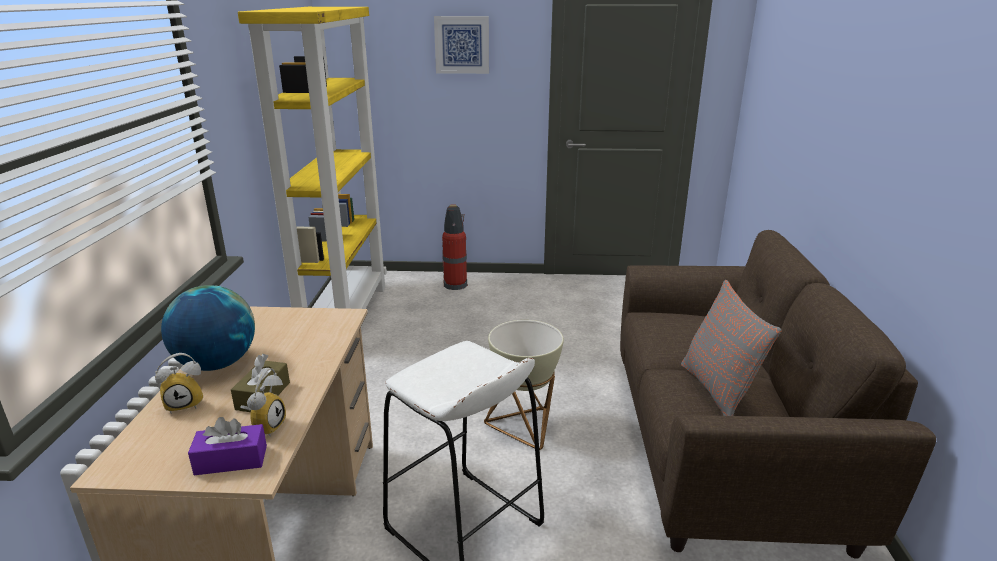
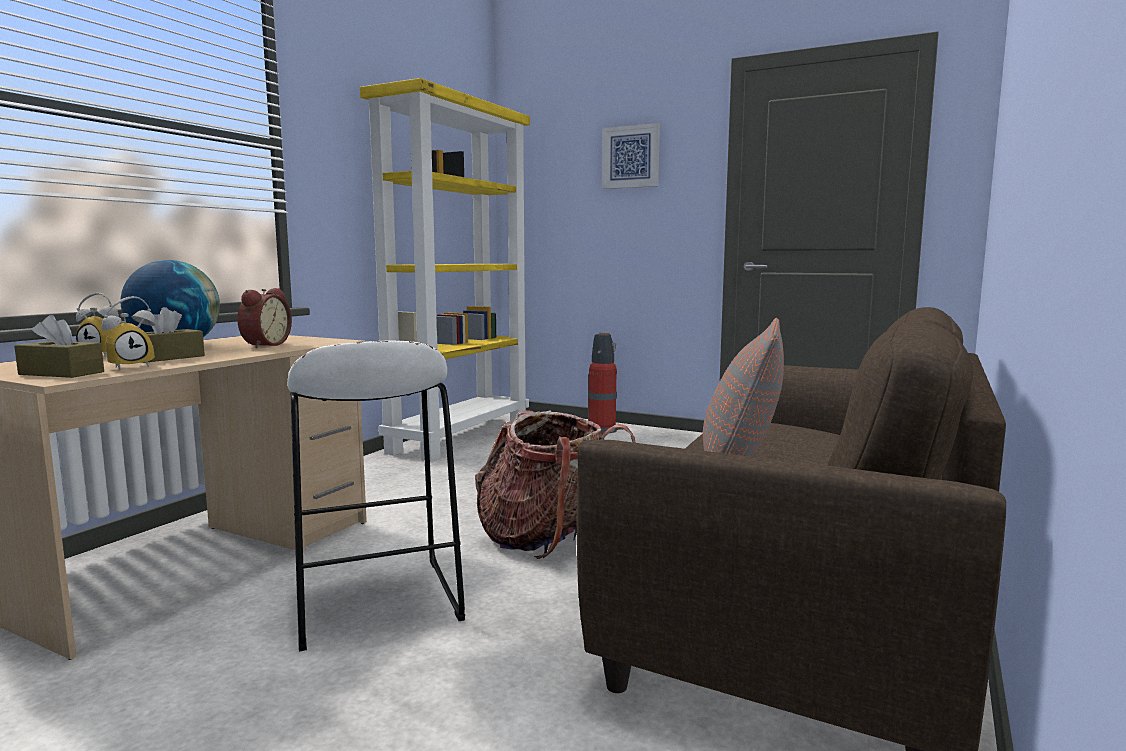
camera: 25 degrees right, 15 degrees down
(231, 460) = (61, 373): purple tissue box -> brown tissue box
(298, 341) = (264, 345): none -> alarm clock
(524, 426) = (547, 539): planter -> backpack

